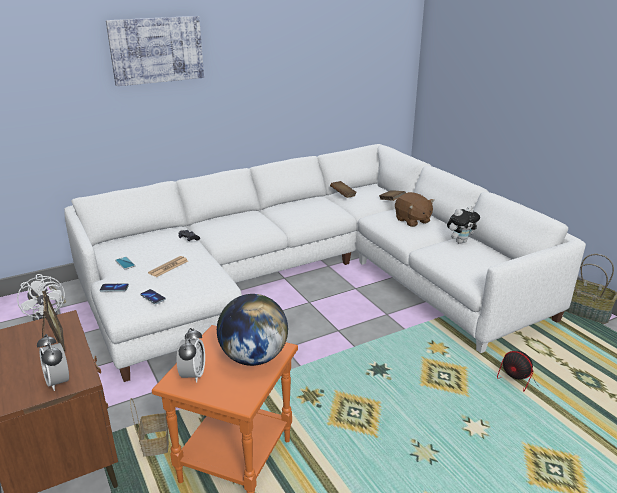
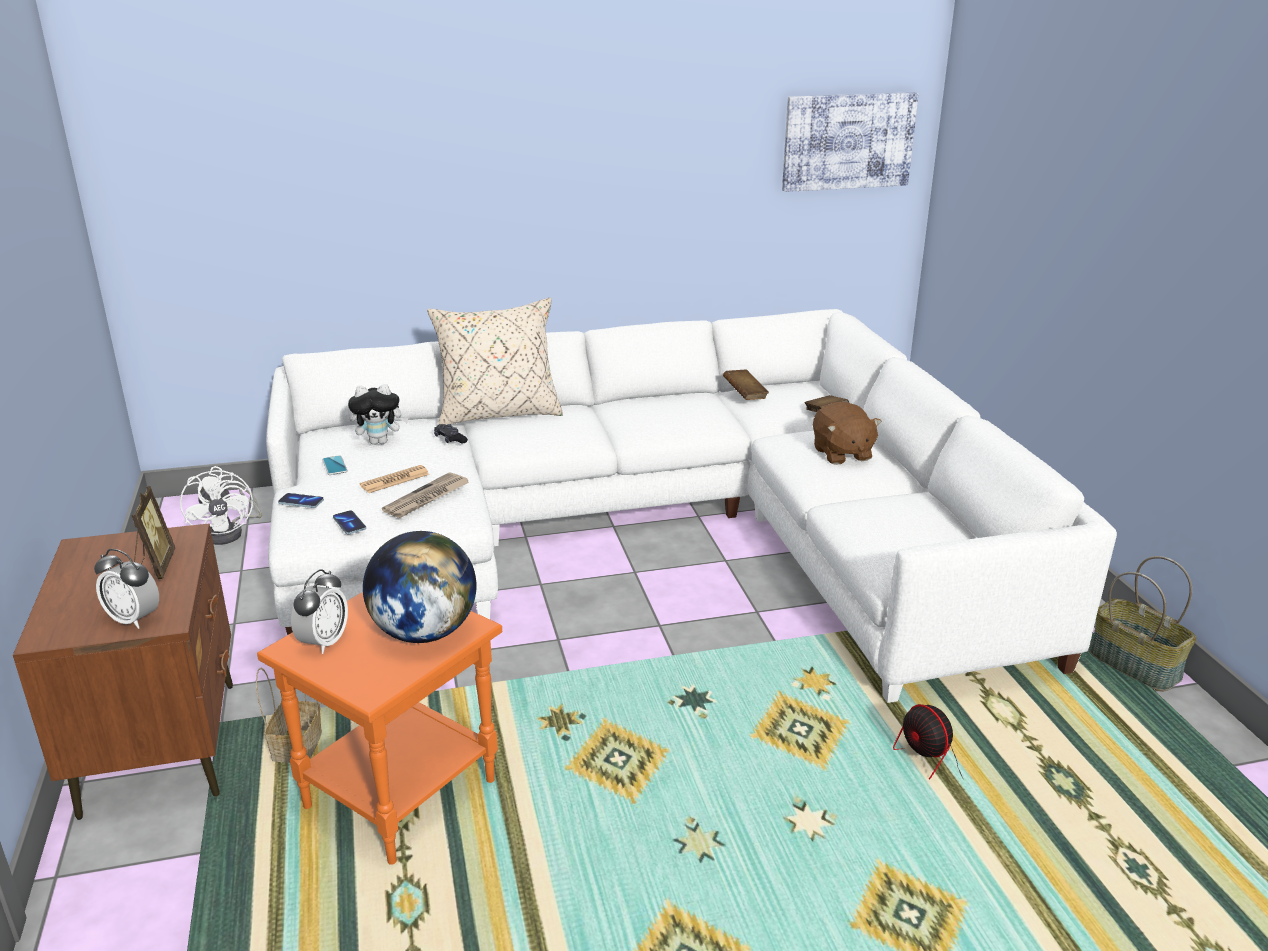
camera: 15 degrees right, 0 degrees up
(58, 382) = (134, 619): alarm clock -> alarm clock turned 45 degrees counterclockwise
(157, 50) = (439, 126): picture -> picture (848, 141)
(194, 275) = (427, 498): none -> newspaper
(209, 221) = (498, 414): none -> beige pillow
(460, 241) = (907, 500): plush toy -> plush toy (380, 442)

